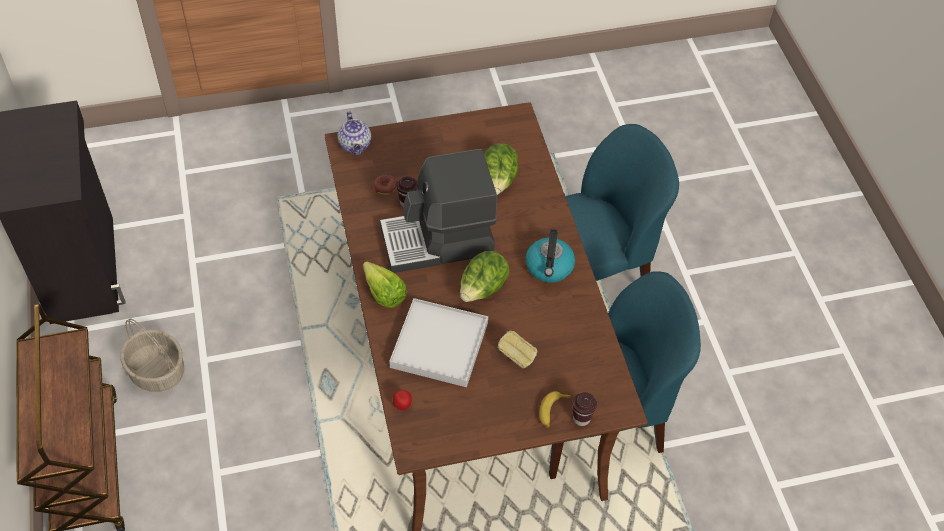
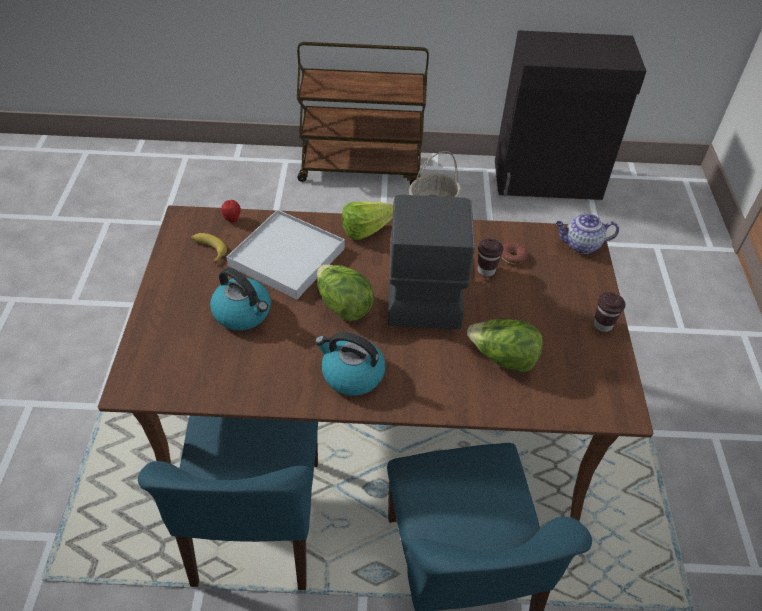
camera: 105 degrees right, 5 degrees down
(516, 356) = (243, 313): bread -> kettle
(552, 411) = (161, 325): banana -> banana (209, 249)
(581, 418) = (138, 347): brown cup -> brown cup (602, 325)

